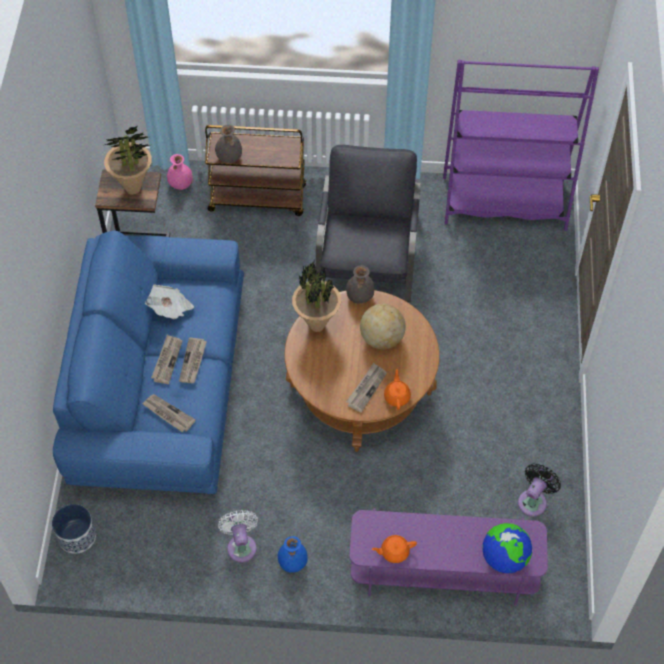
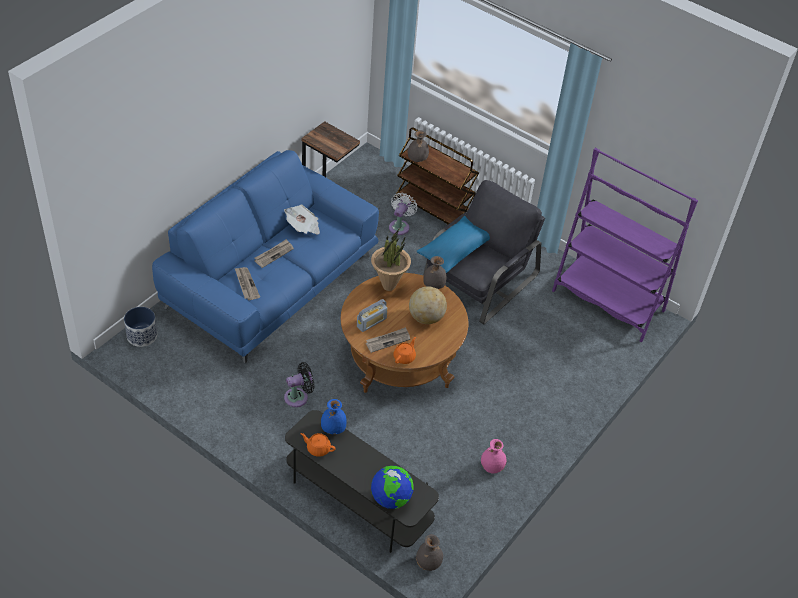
camera: 30 degrees right, 10 degrees down
(133, 188) = (334, 141): potted plant -> none
(180, 184) = (389, 175): pink vase -> pink vase (492, 466)
(193, 362) = (289, 264): newspaper -> none
(241, 545) = (238, 402): white fan -> white fan (400, 226)
(292, 562) = (261, 432): blue vase -> blue vase (333, 428)
(333, 378) = (371, 322): none -> radio
(345, 243) = (454, 251): none -> blue pillow
(442, 571) = (357, 499): purple tv stand -> grey tv stand
(534, 500) = (463, 496): black fan -> black fan (298, 397)
(558, 591) = (428, 563): none -> grey vase

